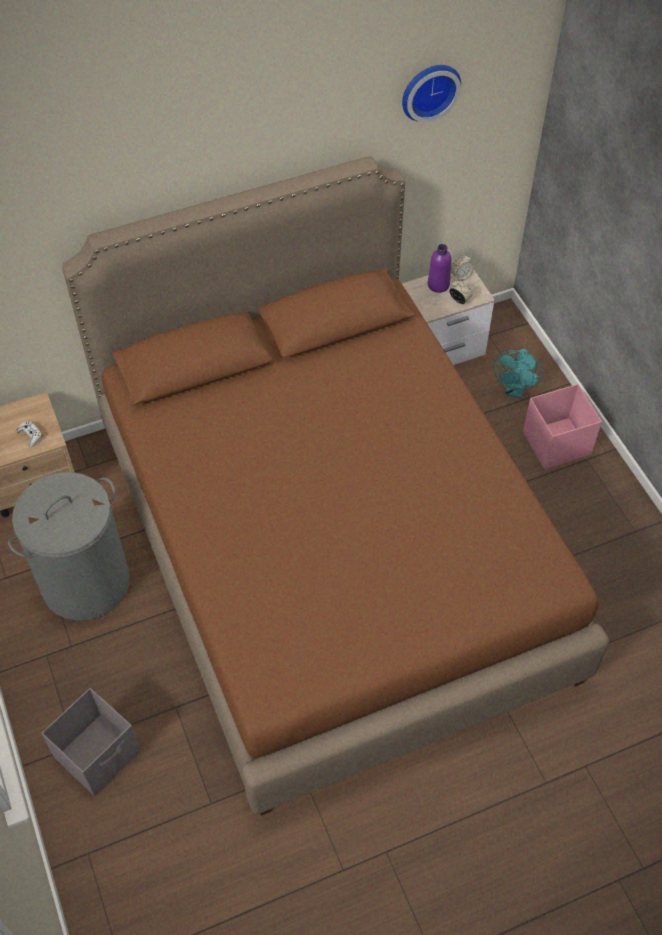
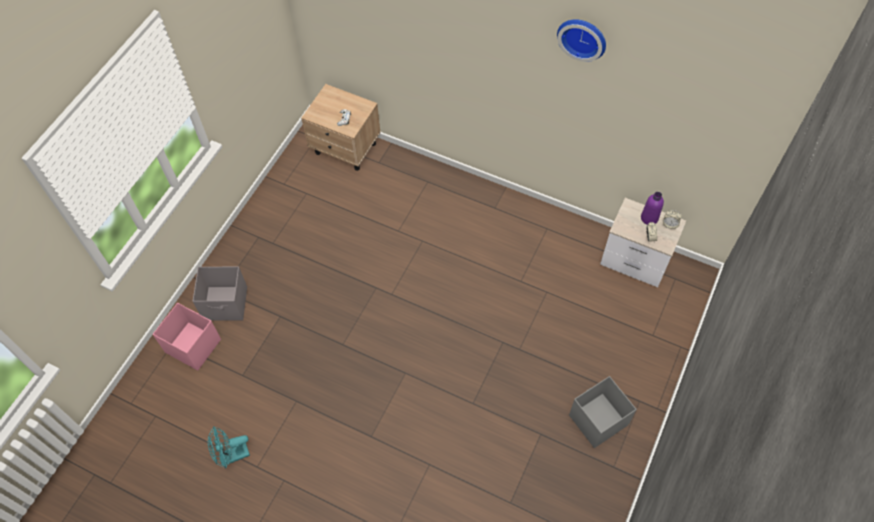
camera: 50 degrees right, 5 degrees up
(85, 581) = (313, 218): grey laundry basket -> none
(330, 550) = (438, 313): brown bed -> none
(429, 90) = (683, 81): wall clock -> wall clock (583, 37)
(514, 390) = (648, 323): turquoise fan -> turquoise fan (232, 456)
(555, 443) = (632, 375): pink storage box -> pink storage box (193, 345)
(576, 507) = (597, 420): none -> grey storage box

